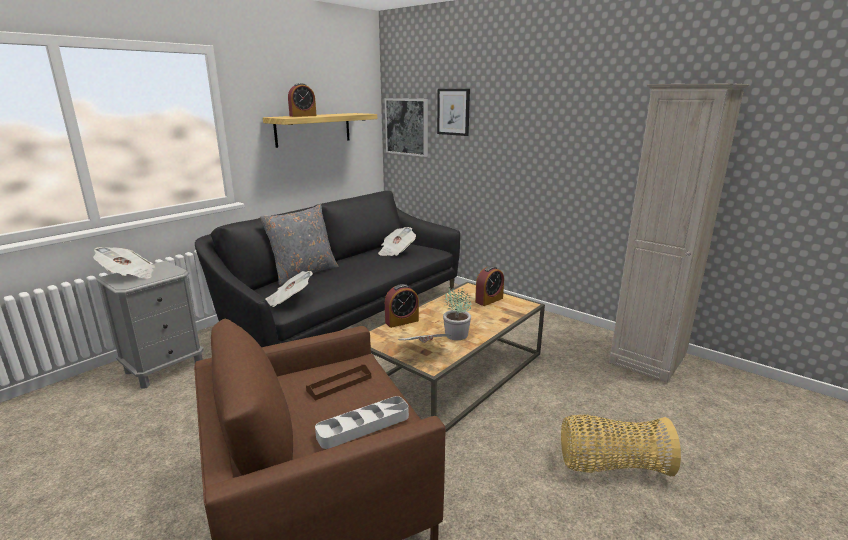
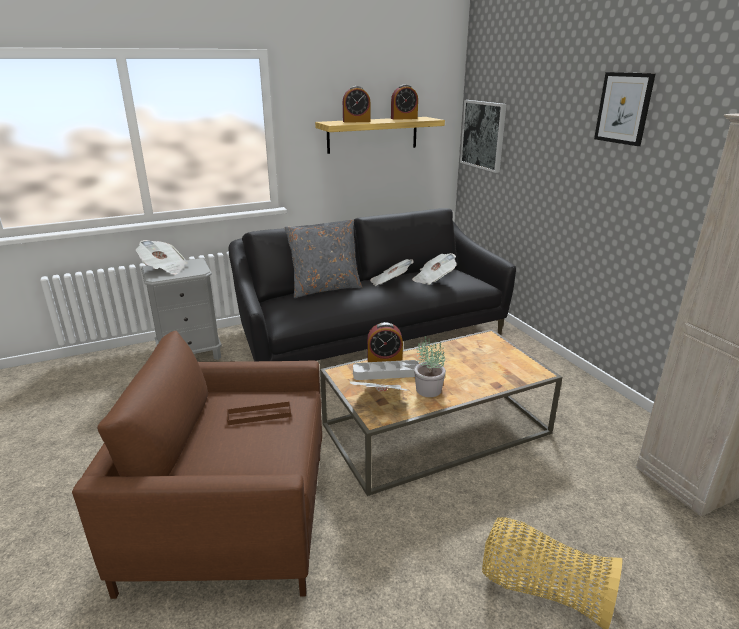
camera: 25 degrees right, 5 degrees up
(289, 300) = (292, 316): newspaper -> newspaper (390, 283)
(363, 426) = (246, 463): grey tray -> grey tray (386, 373)
(453, 112) = (530, 122): picture -> picture (624, 108)
(489, 300) = (498, 357): alarm clock -> alarm clock (404, 118)

